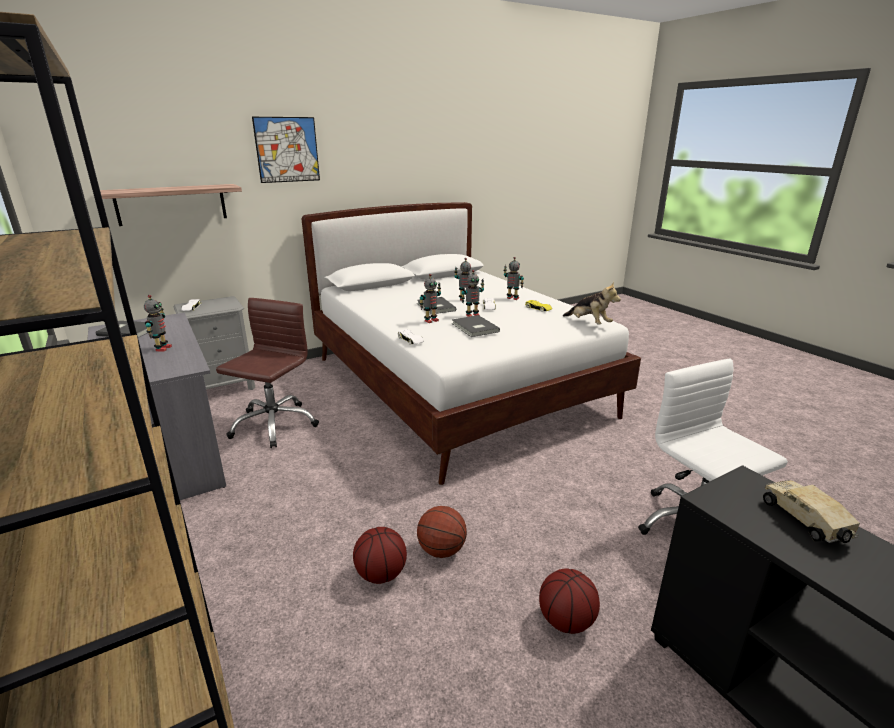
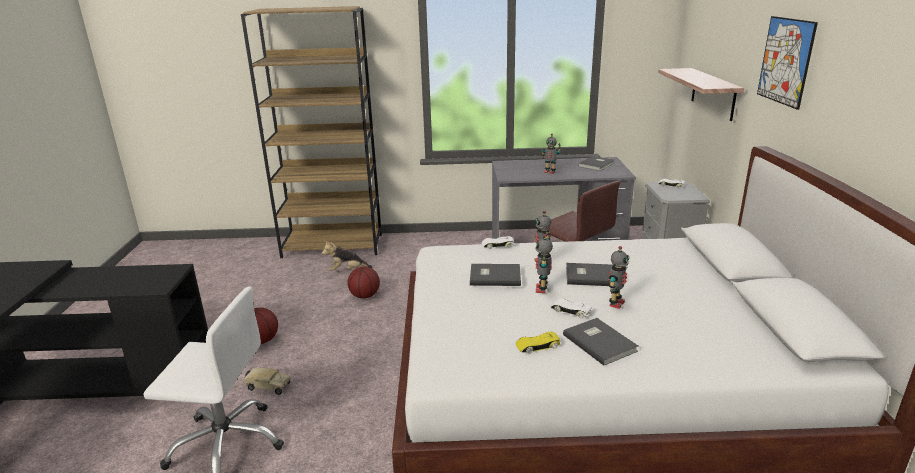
camera: 120 degrees right, 0 degrees up
(442, 550) = (357, 318): basketball -> none
(512, 298) = (600, 342): toy robot -> grey book
(588, 323) = (444, 360): plush toy -> plush toy (347, 271)
(806, 521) = (122, 284): toy truck -> toy truck (267, 387)

